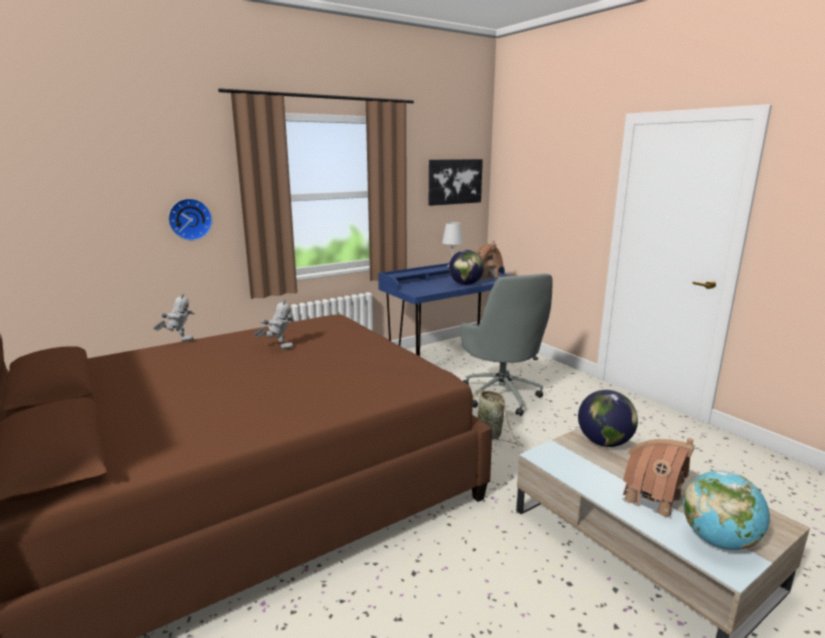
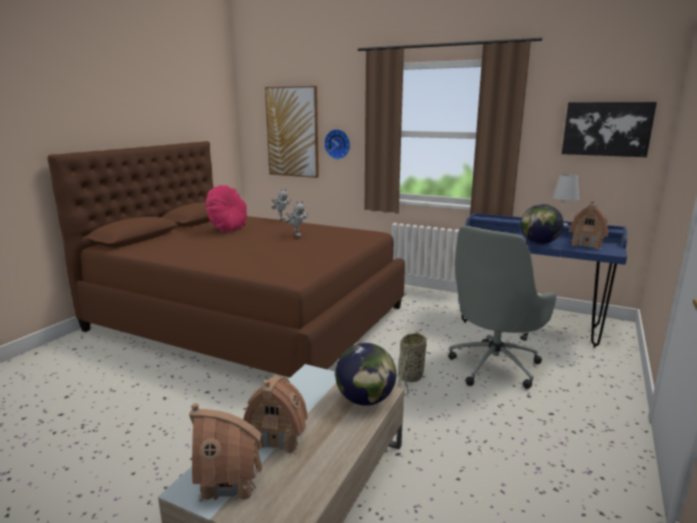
camera: 60 degrees right, 0 degrees up
(101, 208) = (292, 132): none -> picture
(167, 378) = (228, 230): none -> pink pillow
(718, 540) = (230, 481): globe -> toy house

